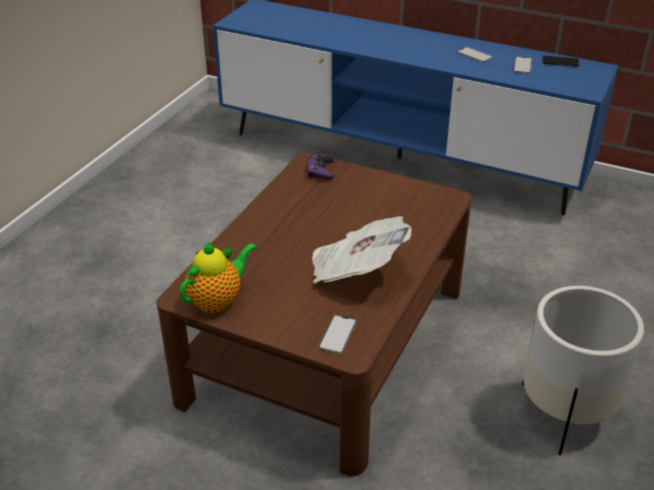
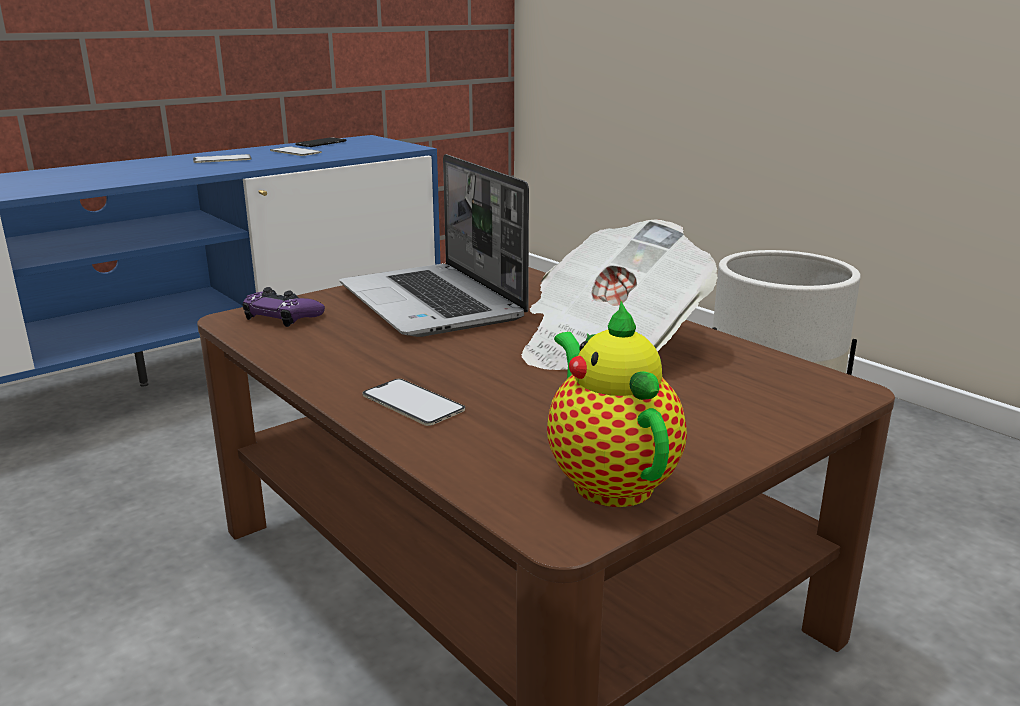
camera: 65 degrees left, 15 degrees down
(337, 334) = (782, 389): phone -> phone (413, 402)
(371, 203) = (434, 303): none -> laptop

